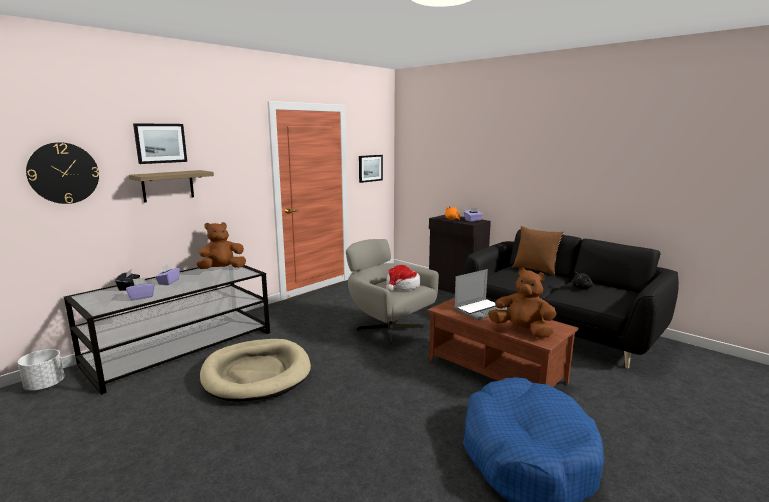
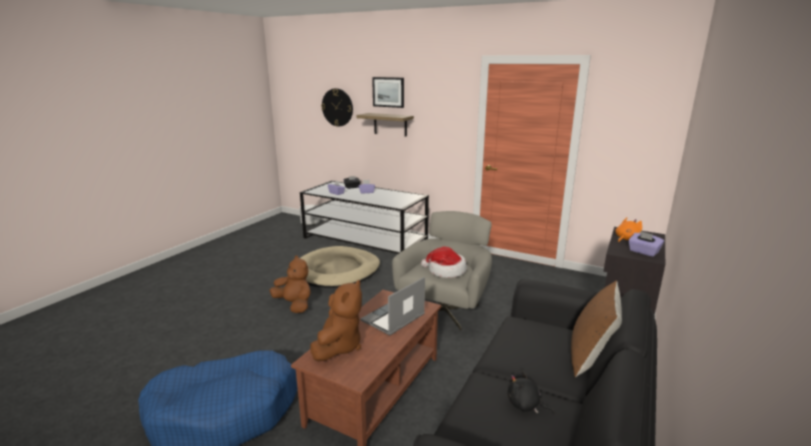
camera: 75 degrees right, 5 degrees up
(222, 269) = (403, 197): brown plush toy -> brown plush toy (294, 305)
(370, 168) = (625, 141): picture -> none
(481, 310) = (393, 319): laptop -> laptop turned 90 degrees clockwise

